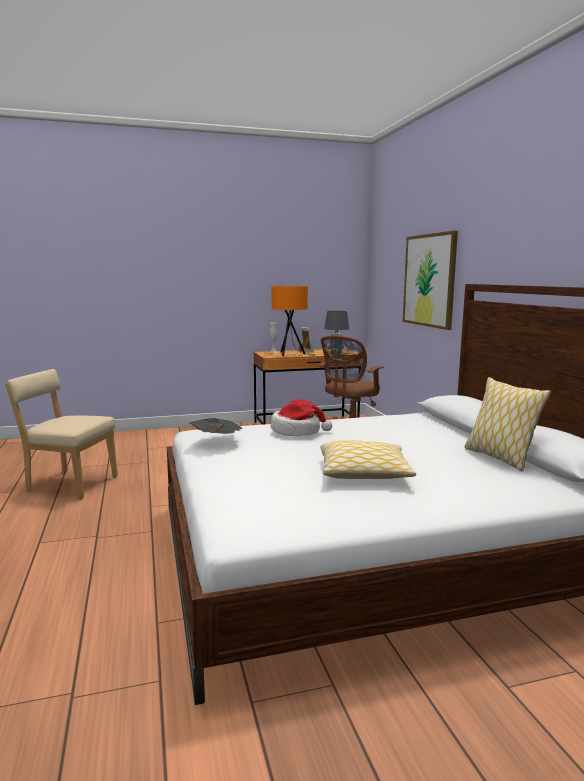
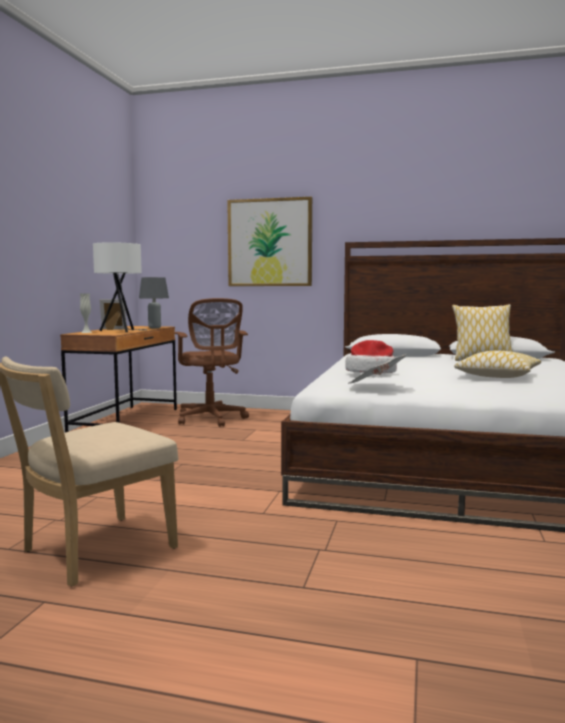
camera: 60 degrees left, 5 degrees down
(291, 355) = (122, 331): orange table lamp -> white table lamp

